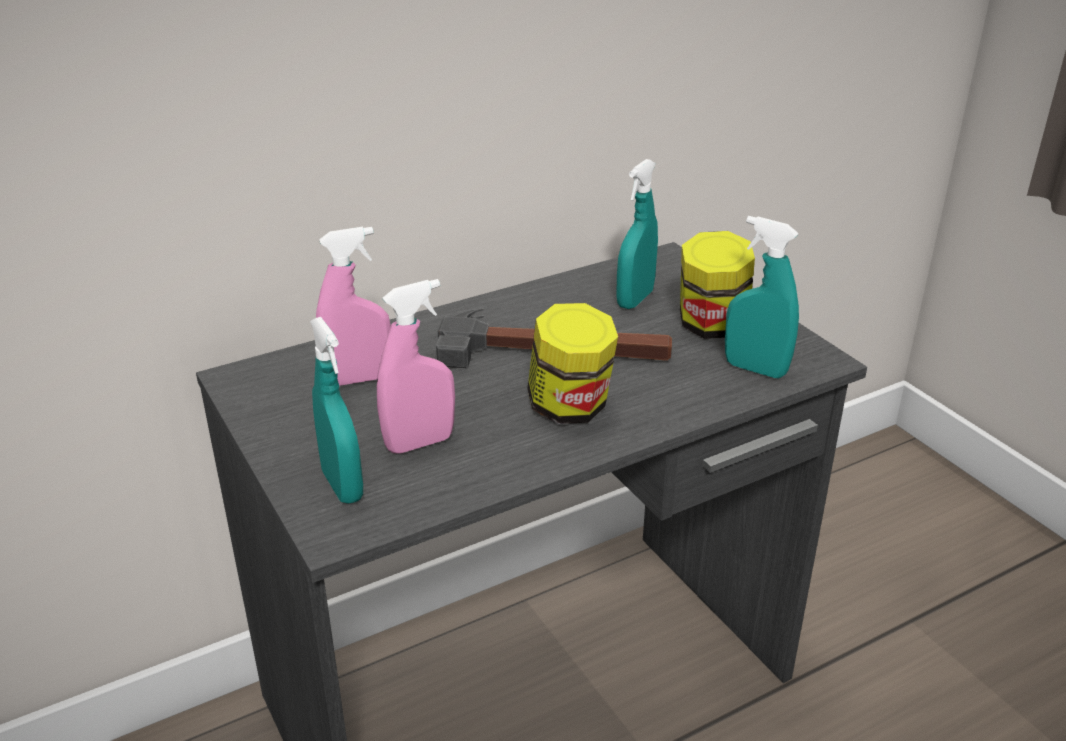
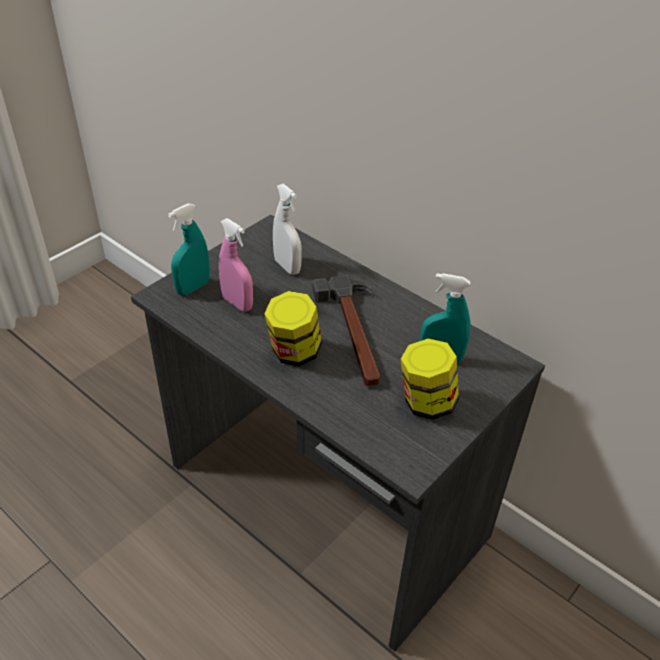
camera: 70 degrees right, 10 degrees up
(359, 379) = (287, 266): pink spray bottle -> white spray bottle
(755, 369) = (380, 433): turquoise spray bottle -> none

